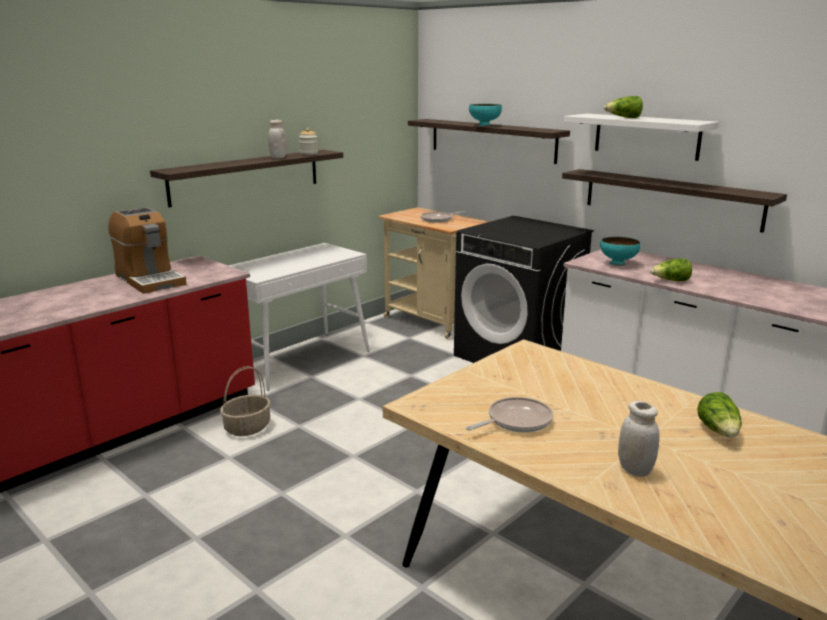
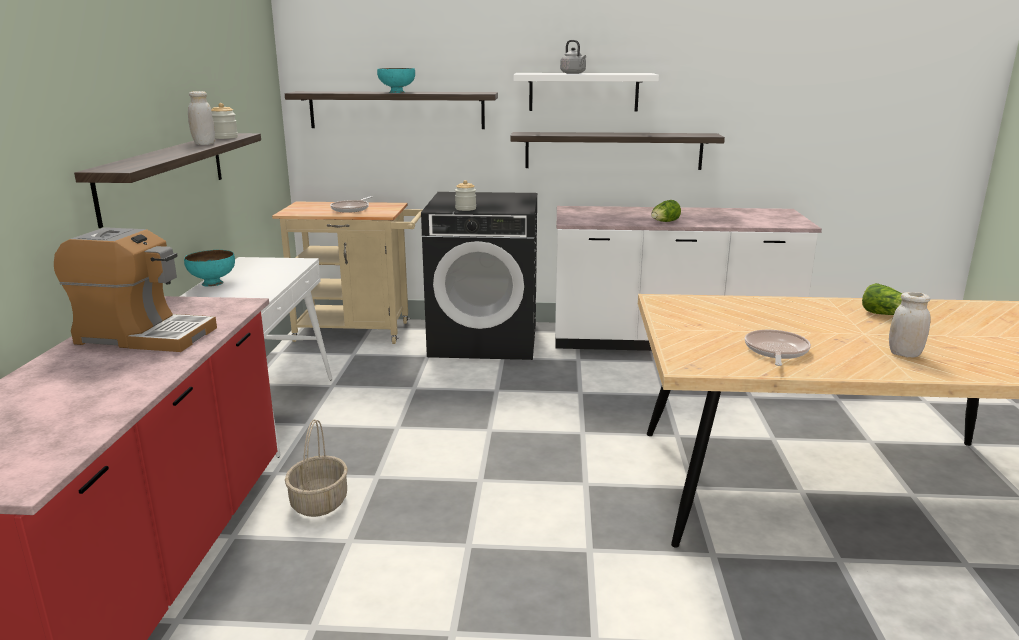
camera: 40 degrees left, 0 degrees up
(495, 234) = (465, 209): none -> jar
(618, 264) = (599, 217): turquoise bowl -> turquoise bowl (213, 283)
(624, 118) = (574, 73): lettuce -> grey kettle

